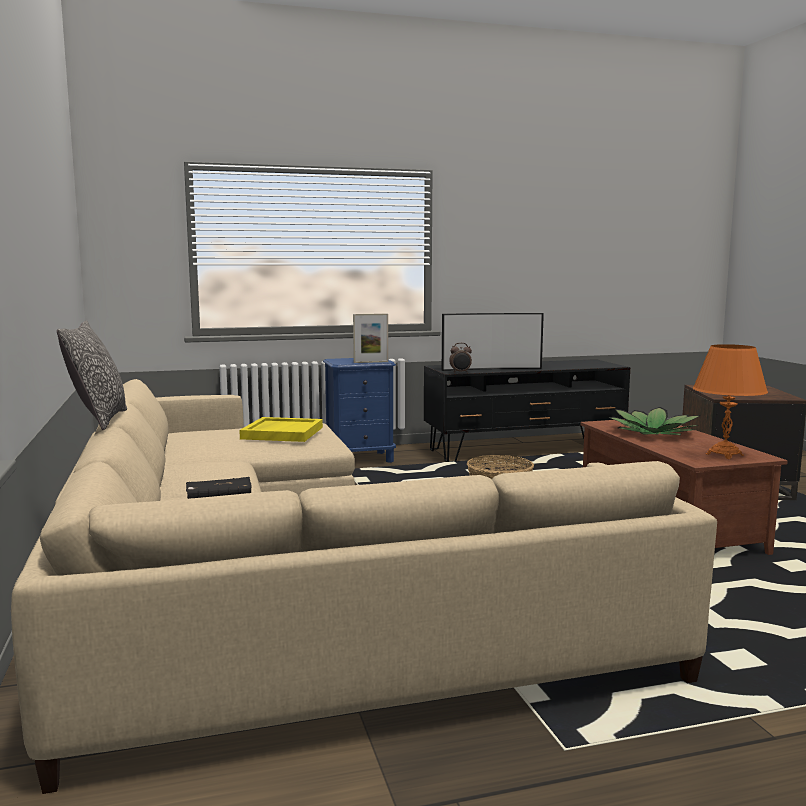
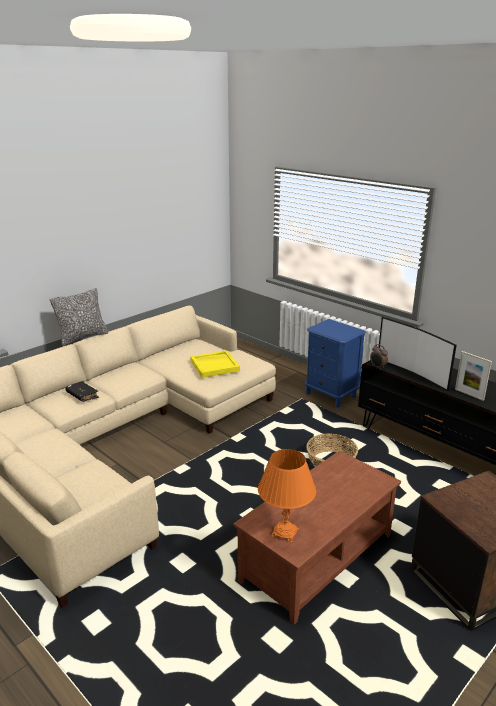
camera: 60 degrees right, 15 degrees up
(371, 362) = (332, 334): picture frame -> picture frame (469, 394)
(654, 433) = (332, 489): potted plant -> none

